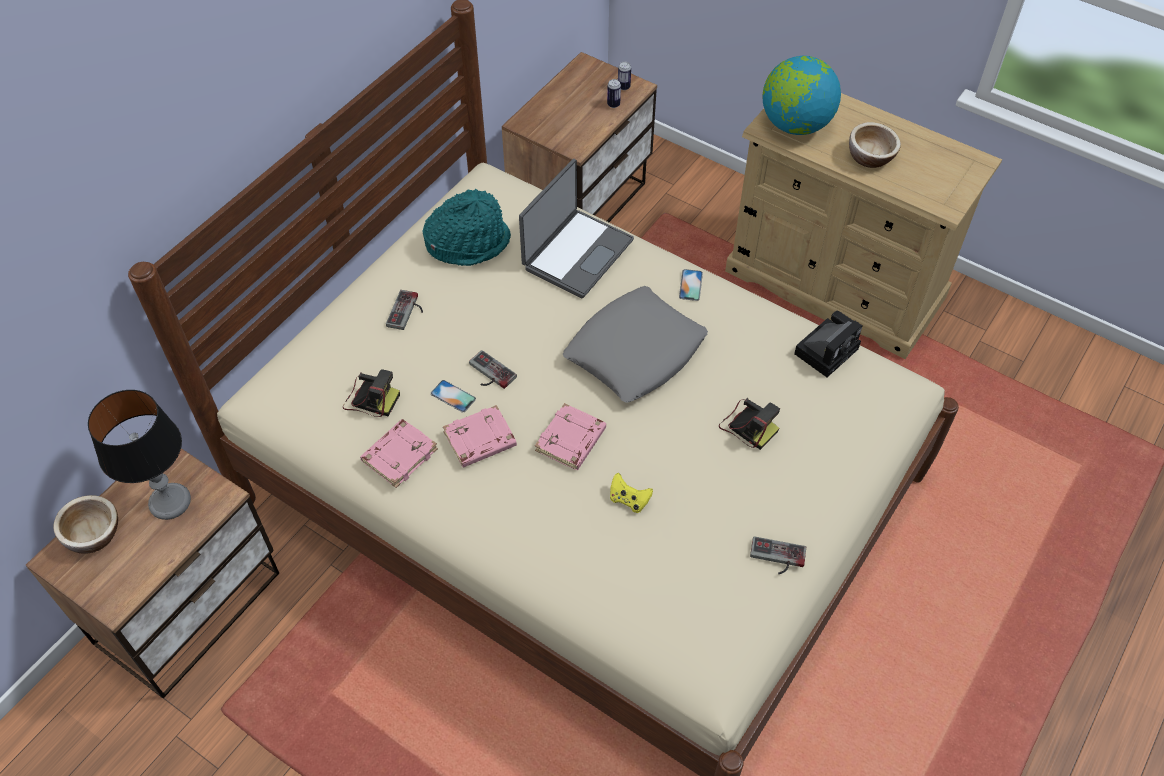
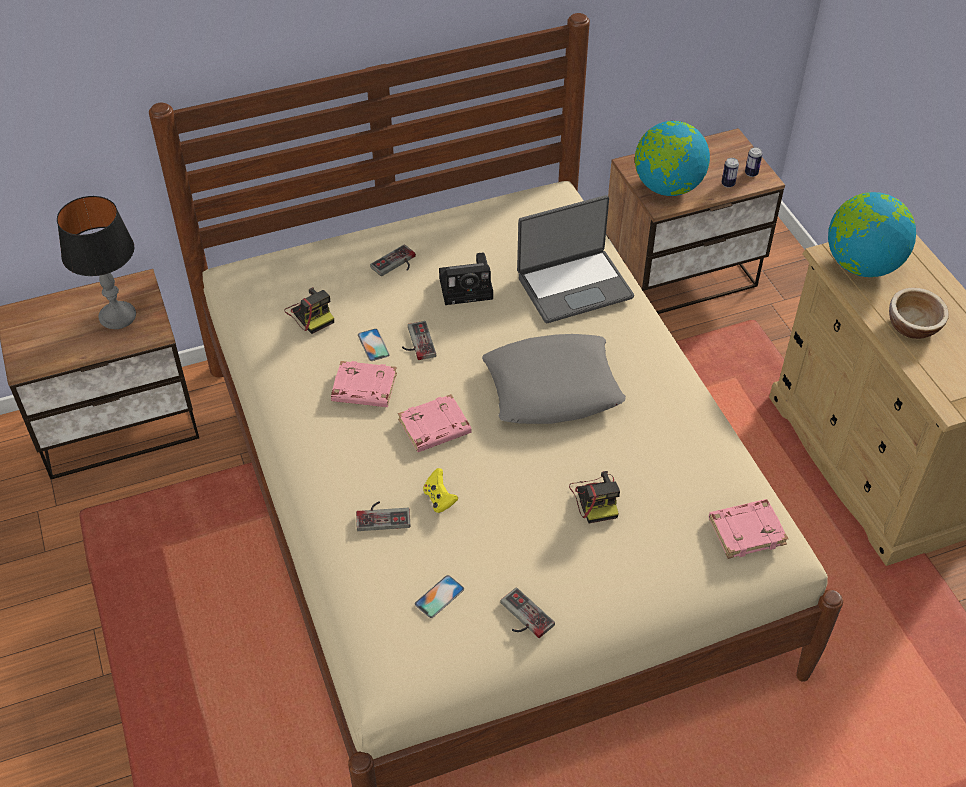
camera: 35 degrees right, 5 degrees down
(94, 534) = (51, 311): bowl -> none
(399, 455) = (295, 366): pink book -> pink book (747, 531)
(468, 242) = (492, 234): turquoise hat -> none
(568, 129) = (667, 187): none -> globe
(595, 542) = (383, 515): none -> game controller
(690, 285) = (652, 360): phone -> phone (439, 596)
(827, 349) = (730, 476): camera -> camera (468, 287)

